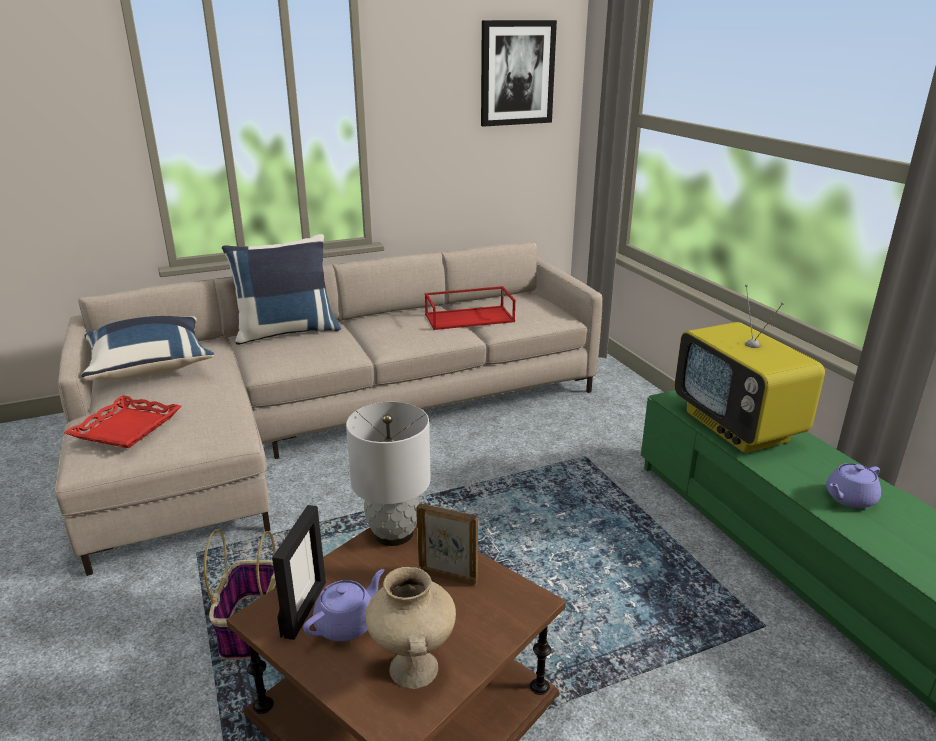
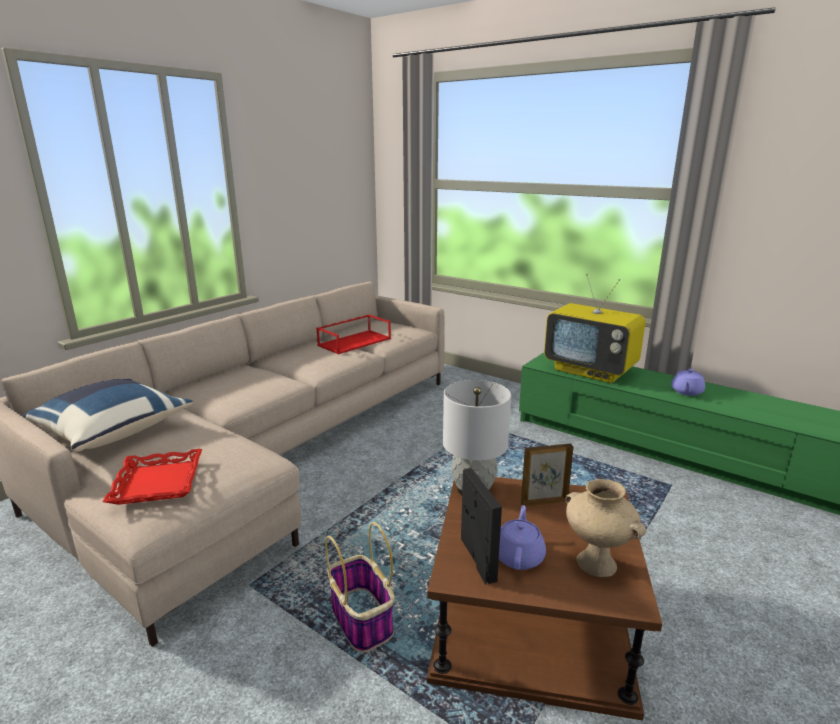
camera: 30 degrees left, 5 degrees down
(287, 331) = (213, 378): blue pillow -> none
(517, 73) = (335, 154): picture -> none

